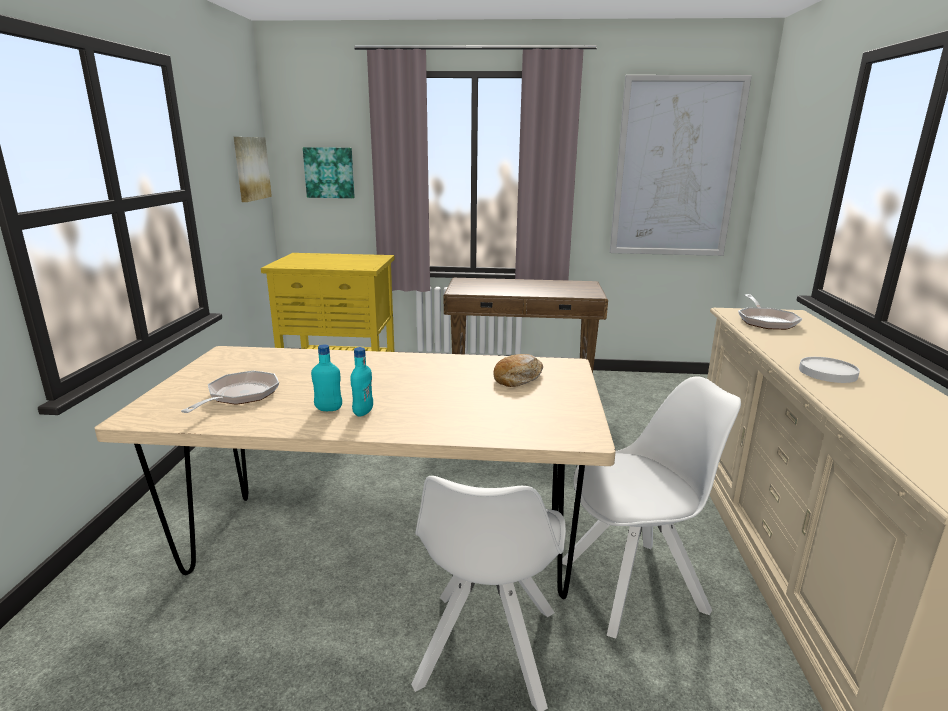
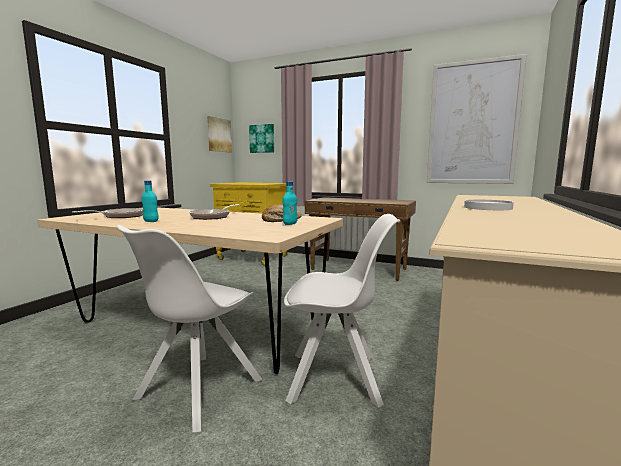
camera: 20 degrees right, 10 degrees down
(363, 412) = (165, 223): turquoise bottle -> turquoise bottle (290, 224)
(765, 321) = (488, 197): frying pan -> frying pan (212, 217)

